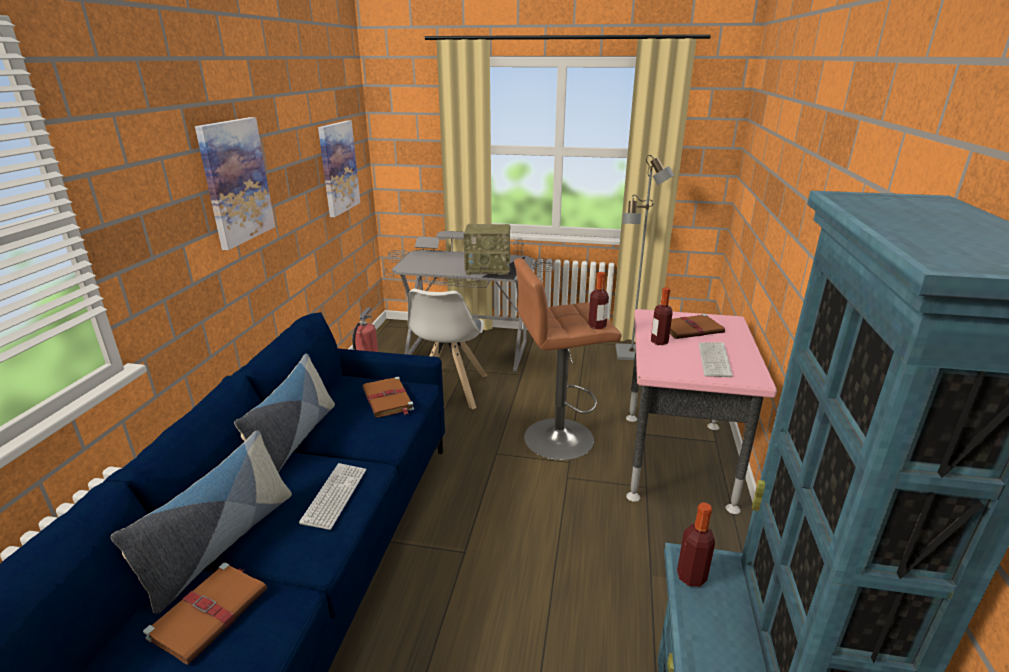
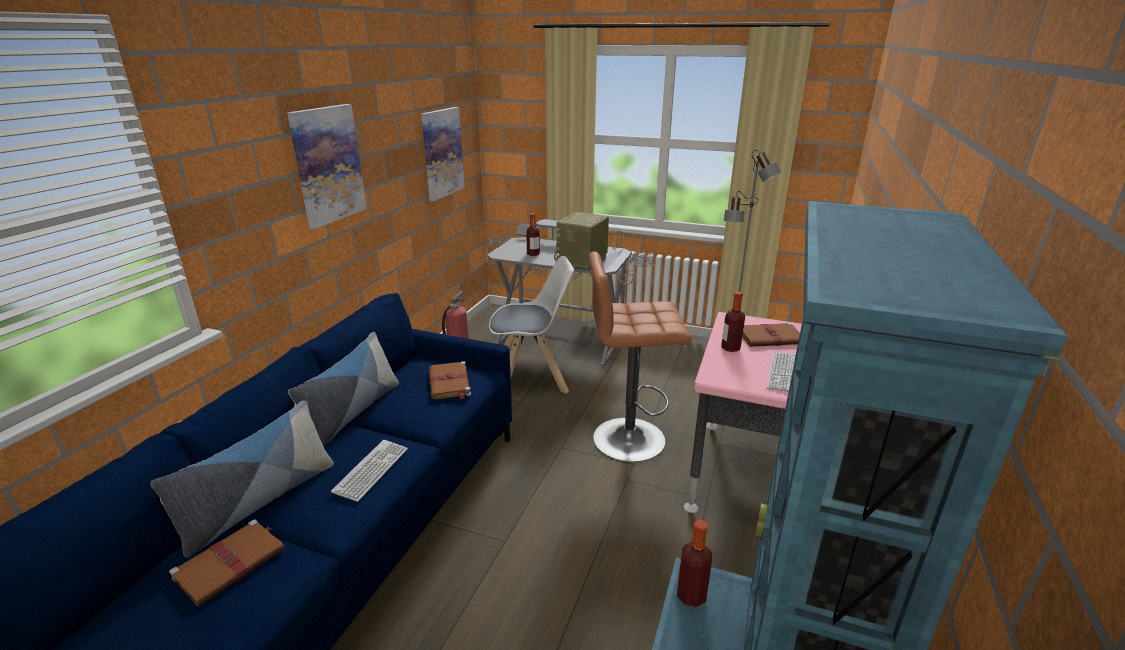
camera: 10 degrees right, 0 degrees up
(449, 390) = (532, 379): chair -> chair turned 120 degrees counterclockwise
(489, 268) = (582, 260): radio -> radio turned 105 degrees clockwise
(597, 326) = (666, 327): bottle -> bottle (533, 254)

